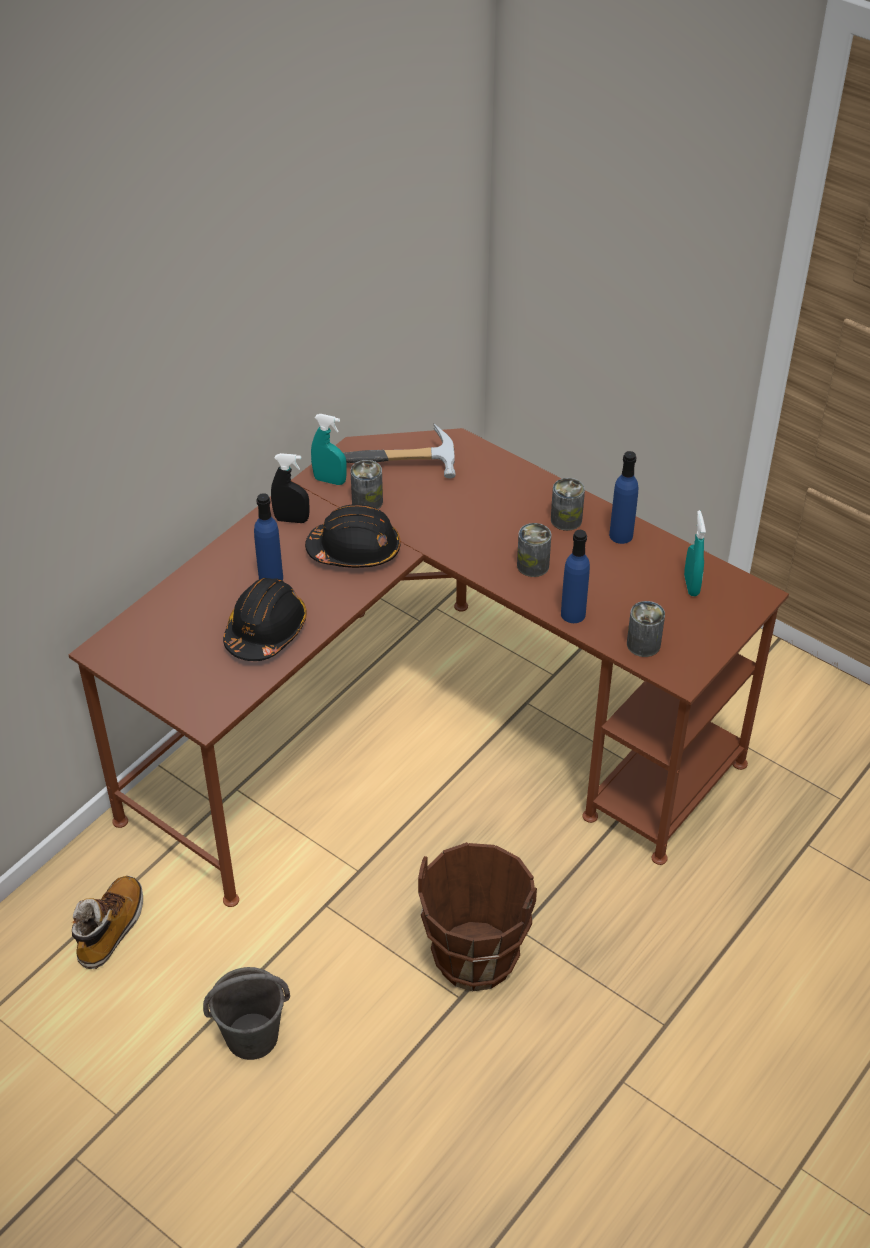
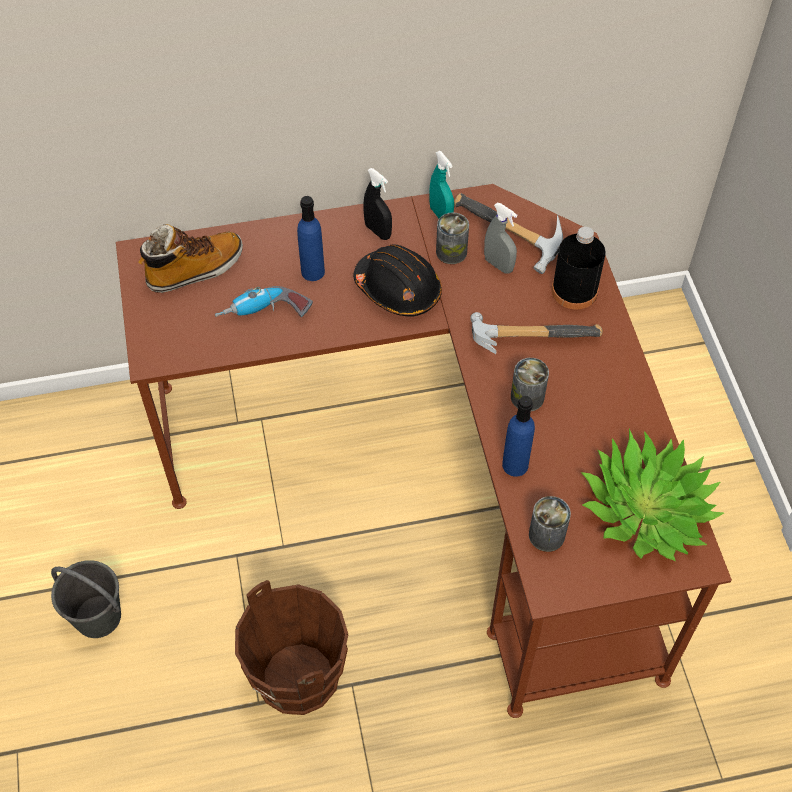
camera: 40 degrees right, 10 degrees up
(111, 929) = (87, 465): boot -> boot (195, 270)
(266, 631) = (264, 315): black hard hat -> power drill
(413, 490) = (498, 265): none -> grey spray bottle
(489, 476) = (574, 291): none -> black bottle
(489, 524) = (528, 336): none -> hammer
(566, 519) = (599, 373): can -> none
(621, 535) = (632, 419): blue bottle -> none
(691, 585) = (647, 509): turquoise spray bottle -> potted plant

